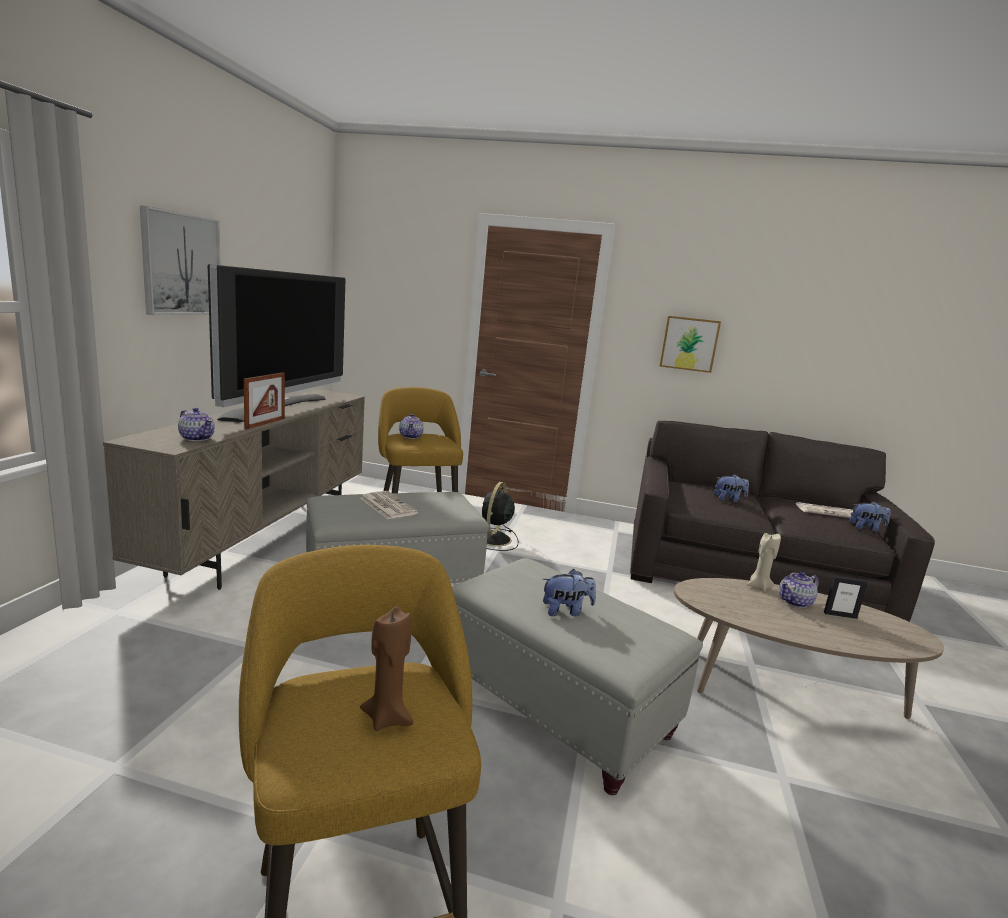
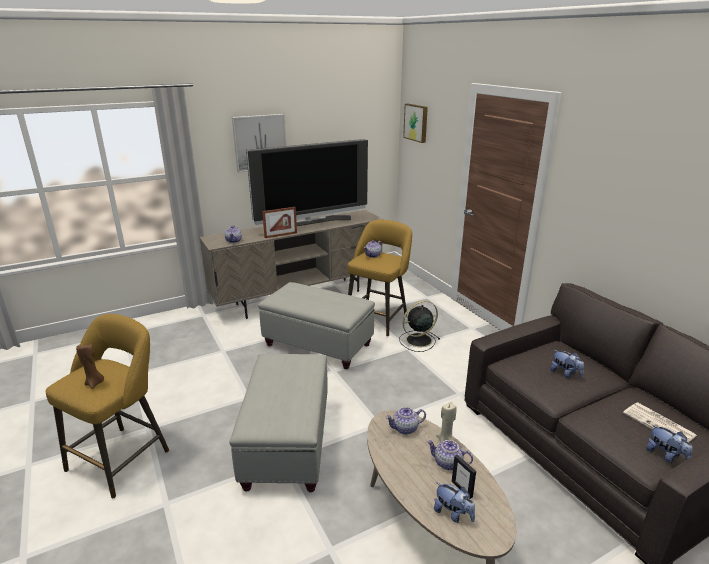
camera: 50 degrees right, 10 degrees up
(387, 505) = (312, 298): newspaper -> none
(566, 611) = (278, 389): plush toy -> plush toy (453, 514)
(689, 344) = (612, 214): picture -> picture (416, 122)
(718, 592) = (405, 428): none -> teapot

